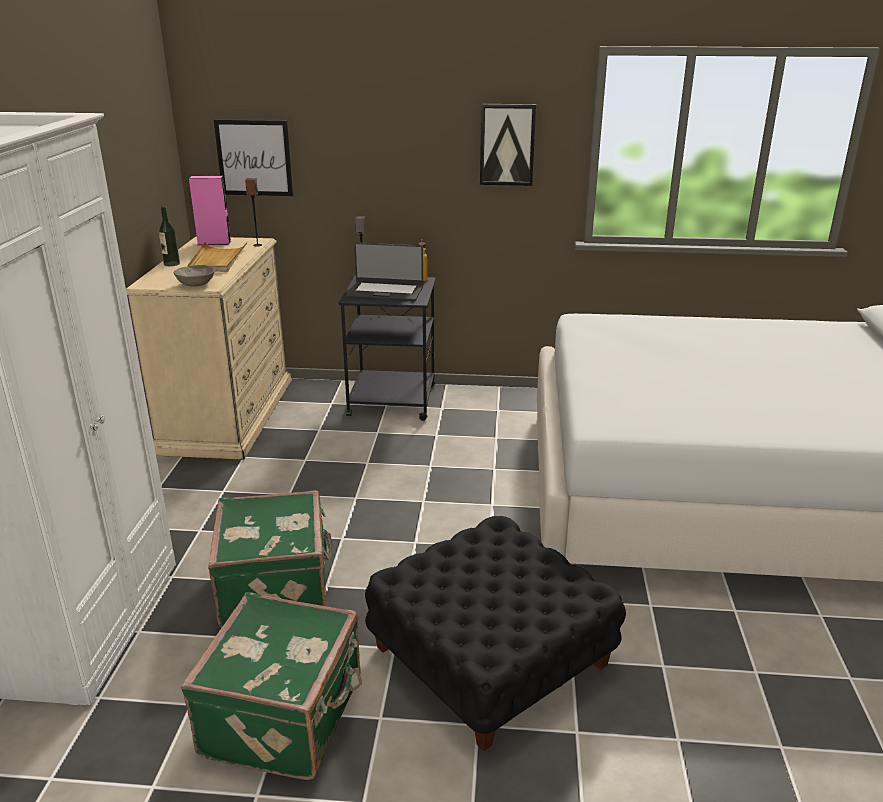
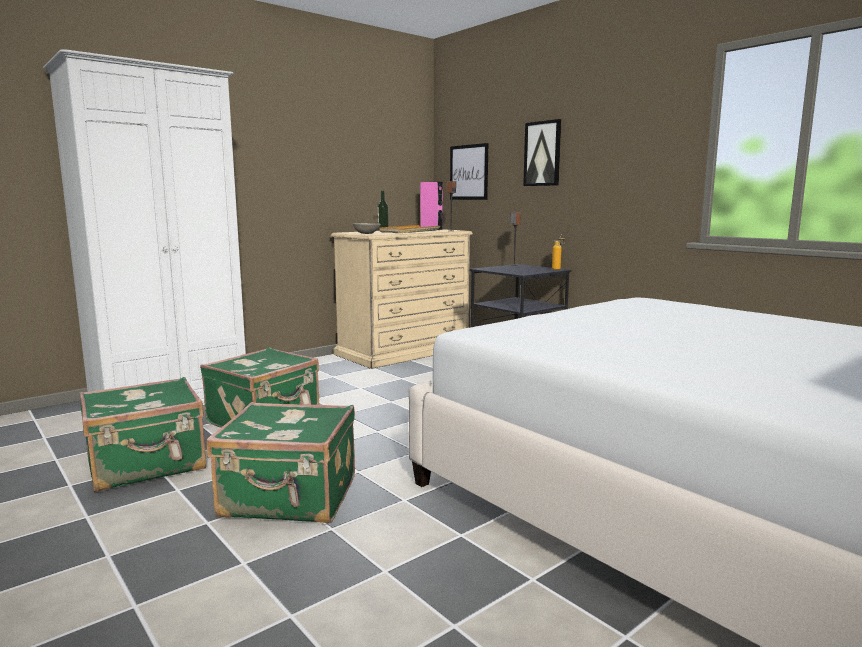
camera: 45 degrees right, 15 degrees down
(385, 292) = (513, 269): laptop -> none
(490, 656) = (290, 498): black ottoman -> green suitcase
(507, 144) = (633, 148): picture -> picture (543, 153)

